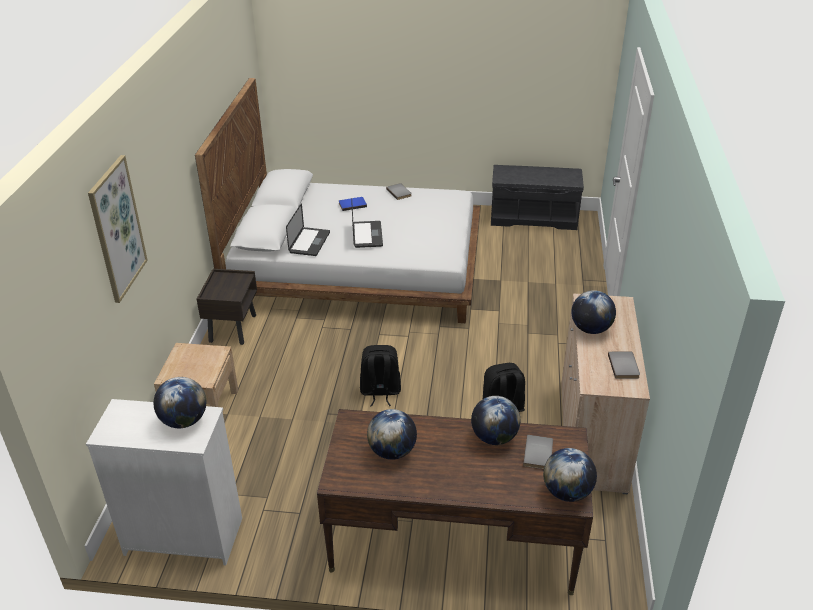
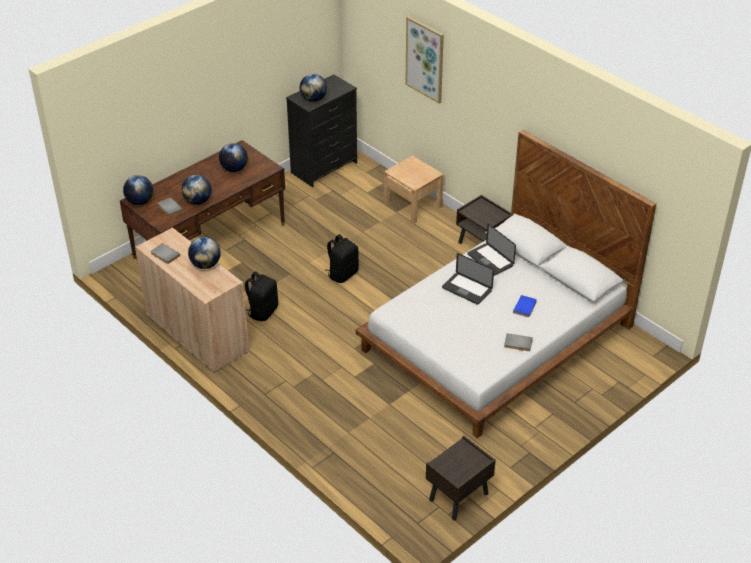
camera: 130 degrees right, 5 degrees up
(184, 535) = (324, 168): white dresser -> black dresser
(534, 217) = (458, 497): grey bench -> brown nightstand

